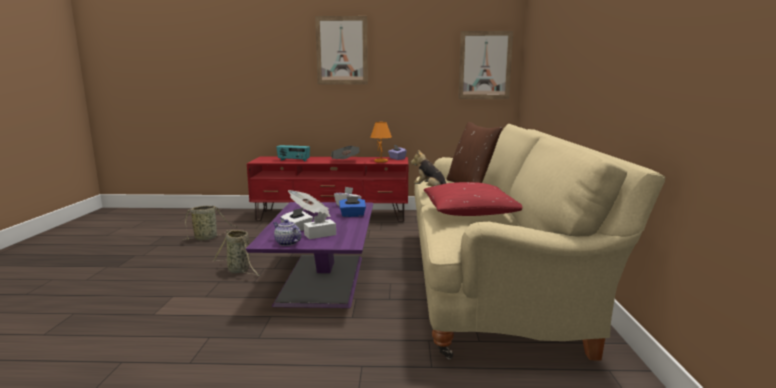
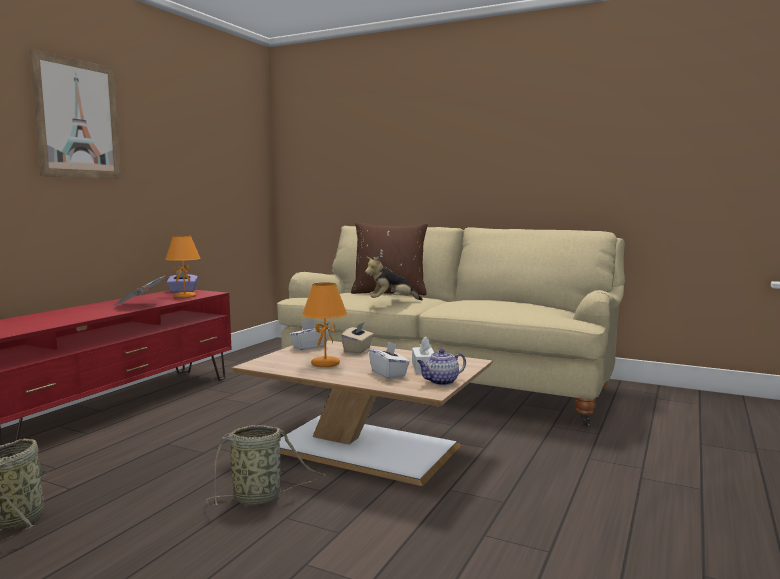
camera: 65 degrees left, 5 degrees down
(293, 160) = (51, 320): radio -> none
(311, 214) = (325, 363): newspaper -> orange table lamp
(322, 280) = (367, 447): purple coffee table -> brown coffee table
(352, 215) = (358, 350): blue tissue box -> beige tissue box
(470, 212) = (492, 303): red pillow -> none
(485, 65) = (244, 159): picture -> none

